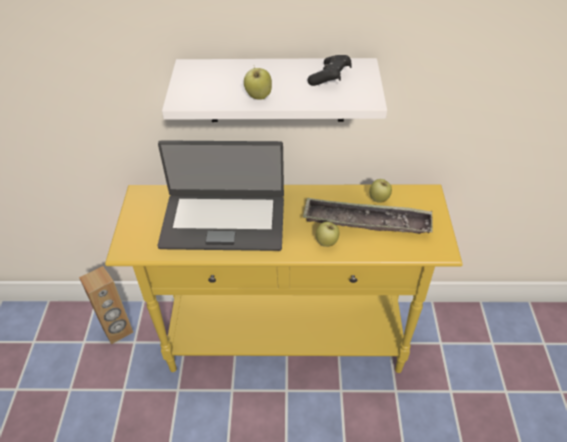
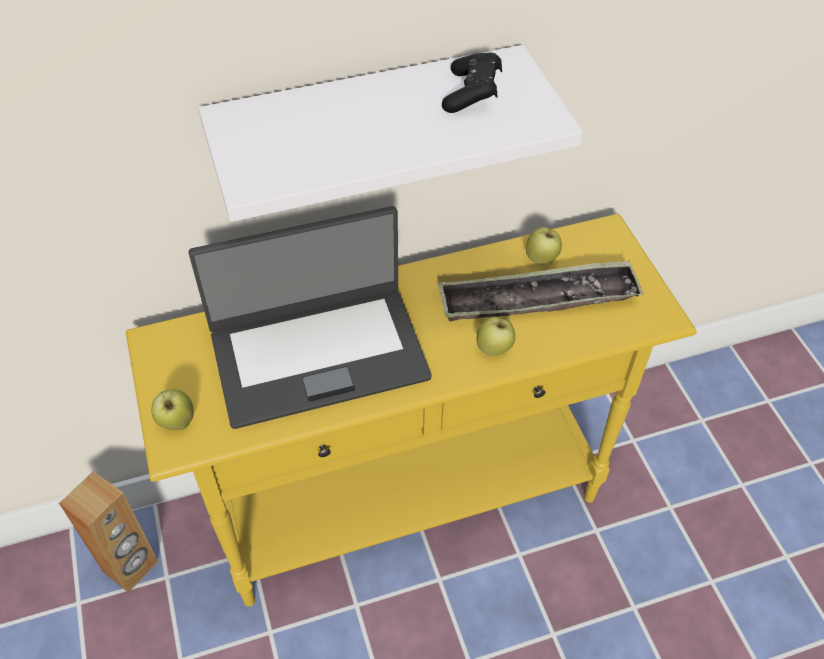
camera: 20 degrees left, 5 degrees up
(258, 97) = (376, 150): apple -> apple (177, 422)

